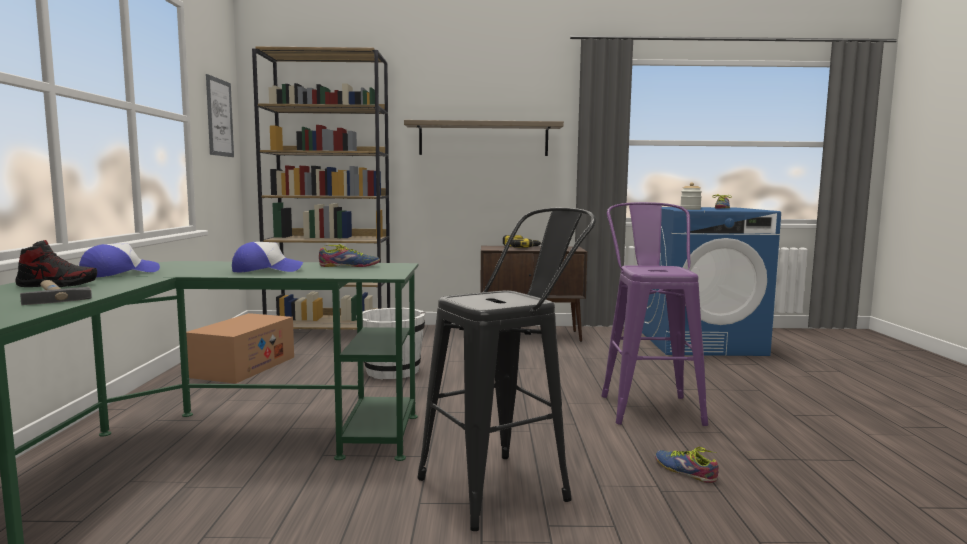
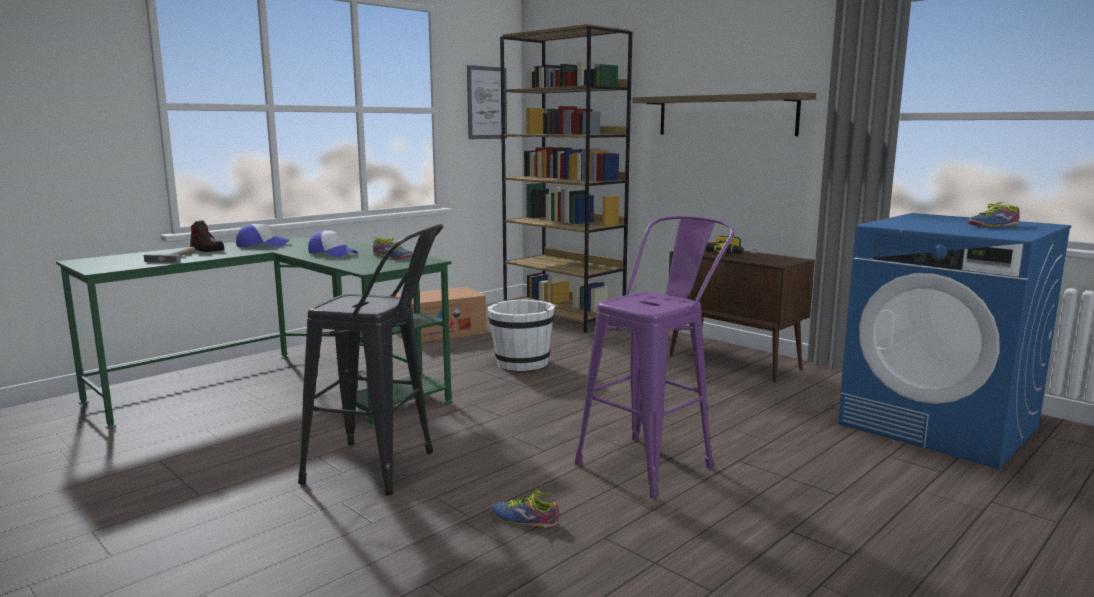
camera: 45 degrees right, 5 degrees up
(686, 470) = (524, 518): shoe -> shoe turned 75 degrees counterclockwise
(690, 209) = (896, 225): jar -> none

